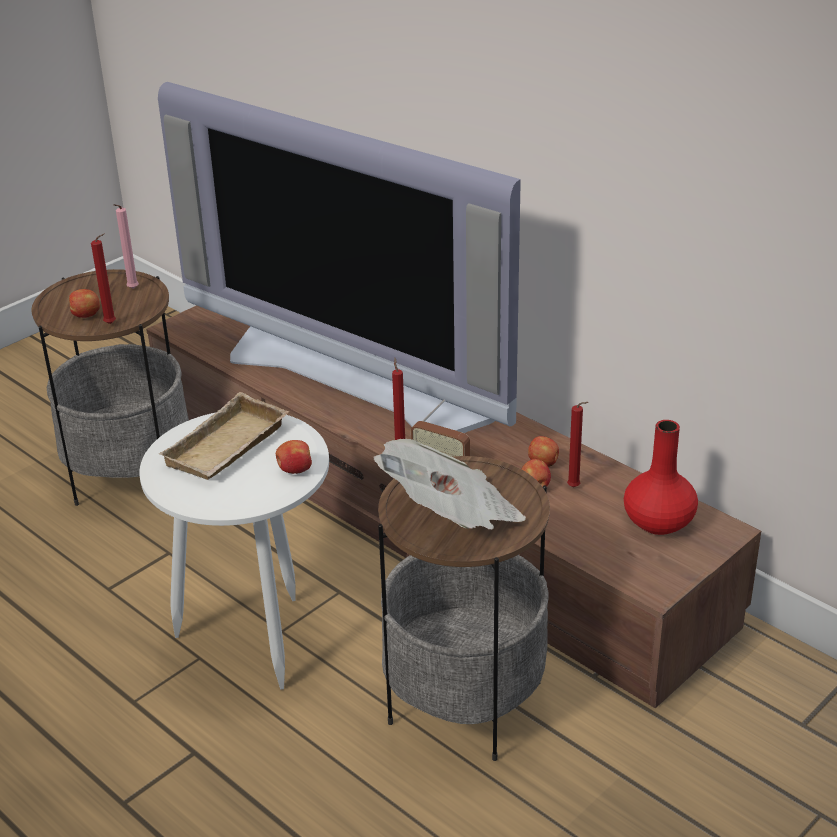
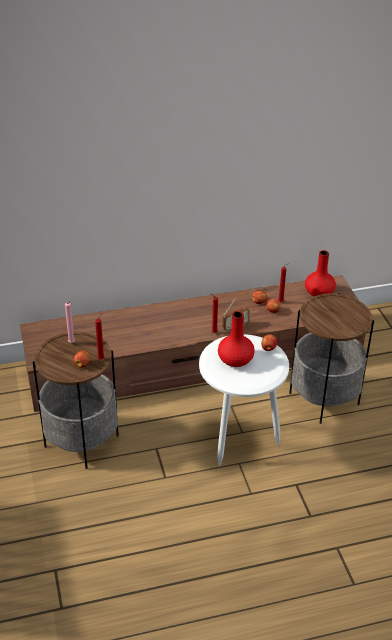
camera: 60 degrees left, 5 degrees up
(228, 448) = (236, 360): beige tray -> red vase
(357, 380) = (149, 324): television -> none
(451, 516) = (341, 320): newspaper -> none

